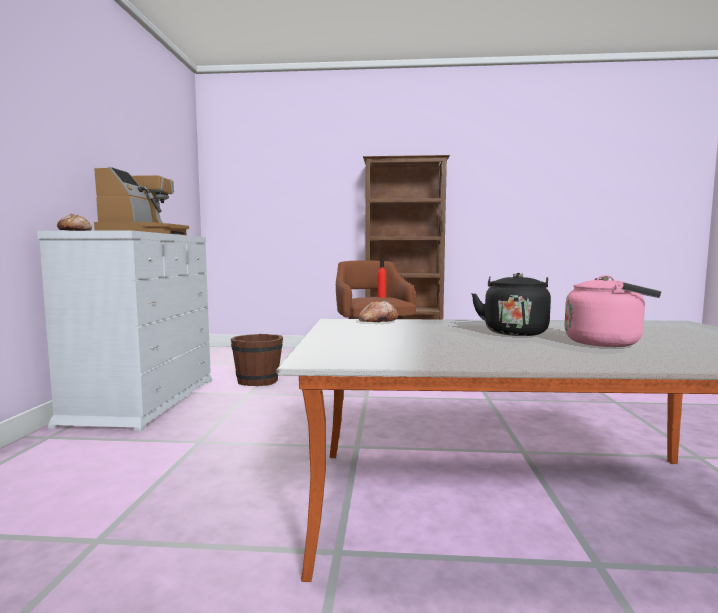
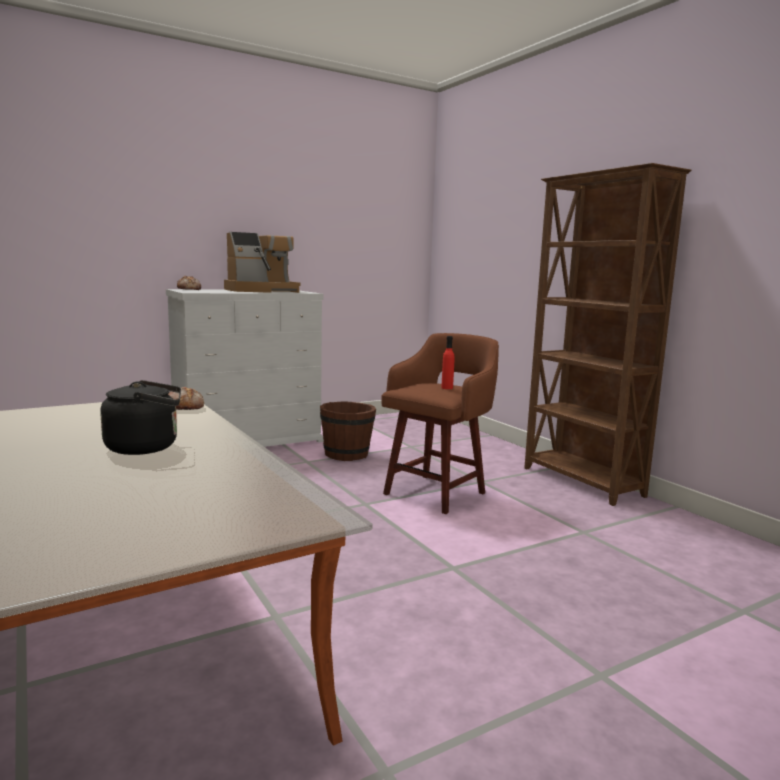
camera: 55 degrees right, 5 degrees up
(606, 343) = (89, 479): pink kettle -> none

